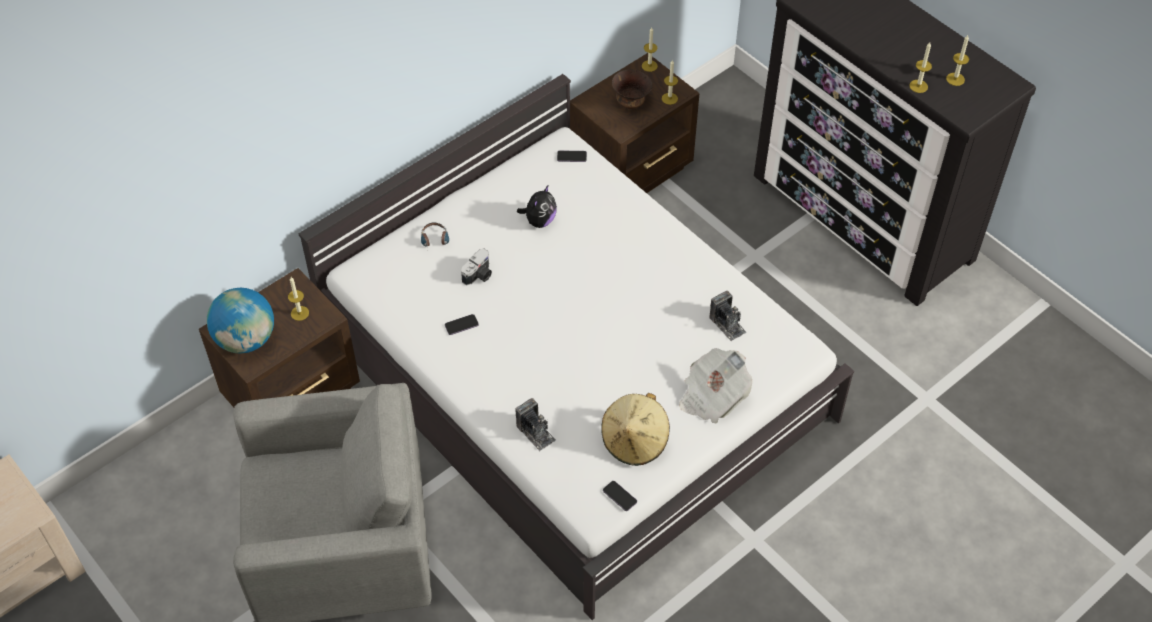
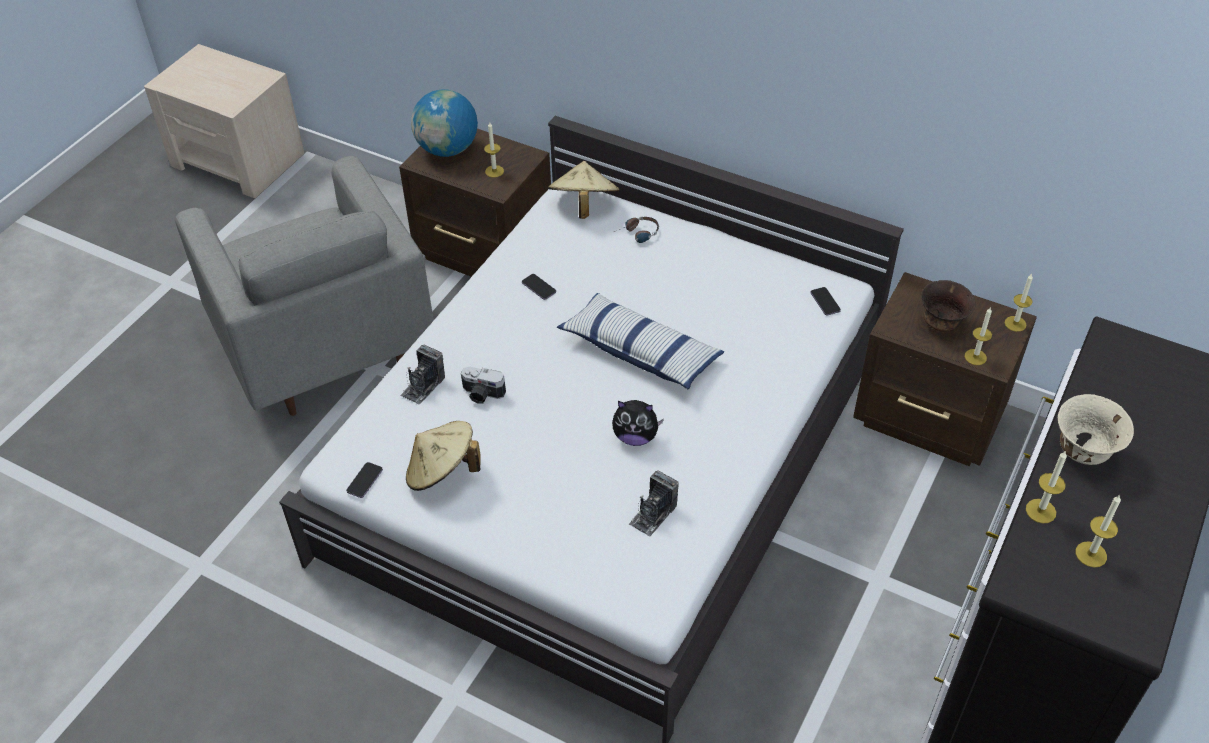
camera: 70 degrees right, 5 degrees down
(378, 266) = (583, 206): none -> beige hat
(479, 275) = (611, 280): camera -> camera (482, 394)
(539, 221) = (714, 304): plush toy -> plush toy (635, 437)
(567, 282) = (640, 352): none -> pillow
(712, 396) = (537, 528): newspaper -> none
(883, 51) = (1083, 453): none -> beige bowl

